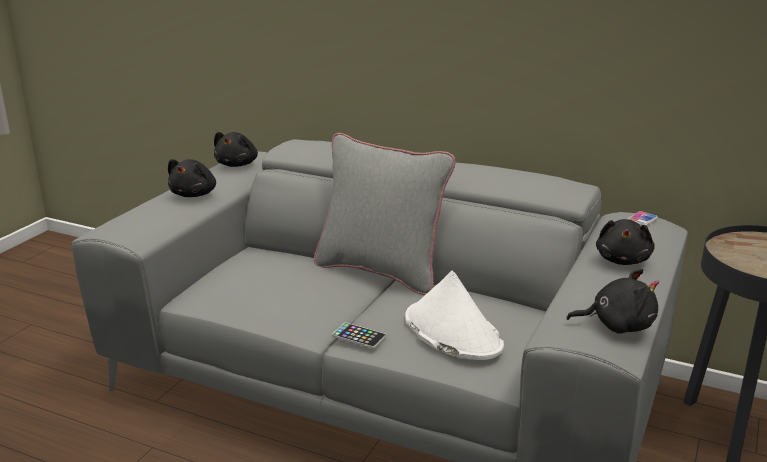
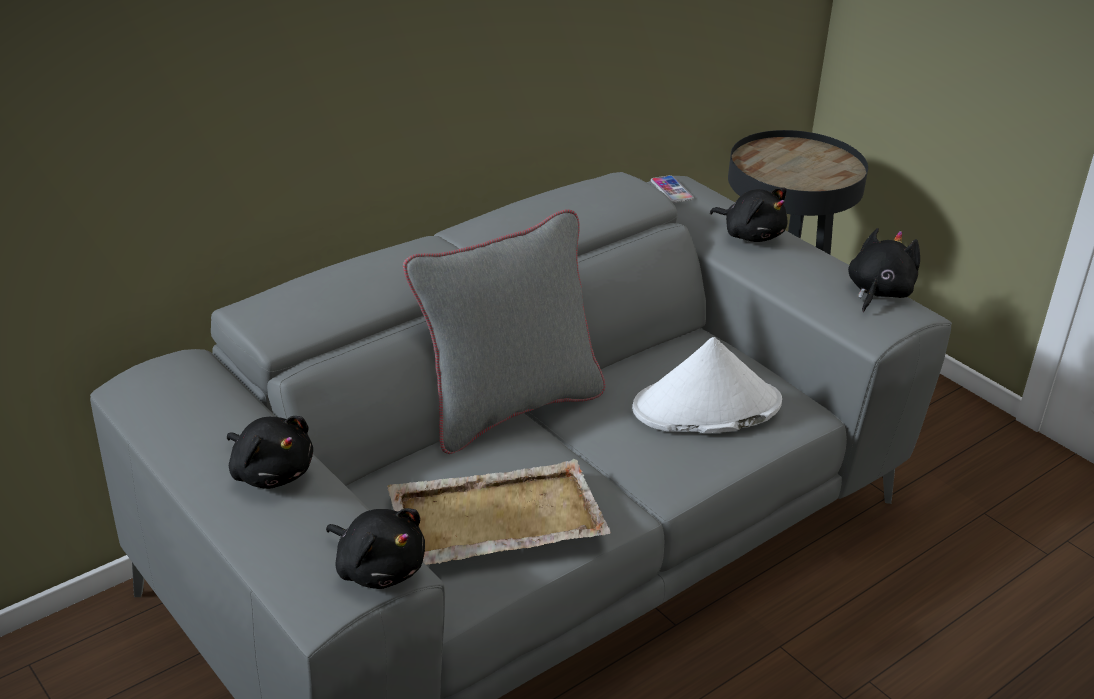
camera: 65 degrees left, 10 degrees up
(237, 164) = (179, 399): black plush toy -> black plush toy (378, 568)
(265, 290) = (494, 518): none -> beige tray
(359, 336) = (666, 477): phone -> none

